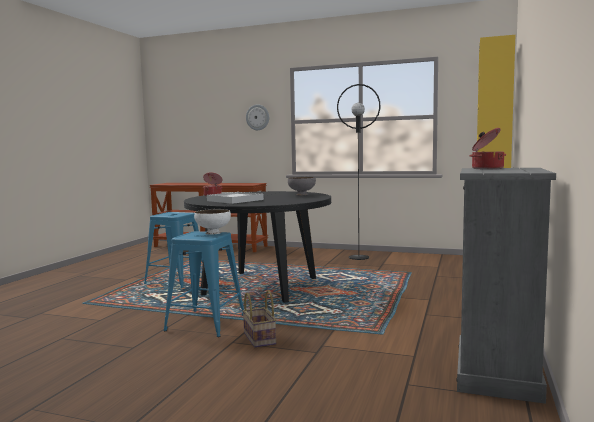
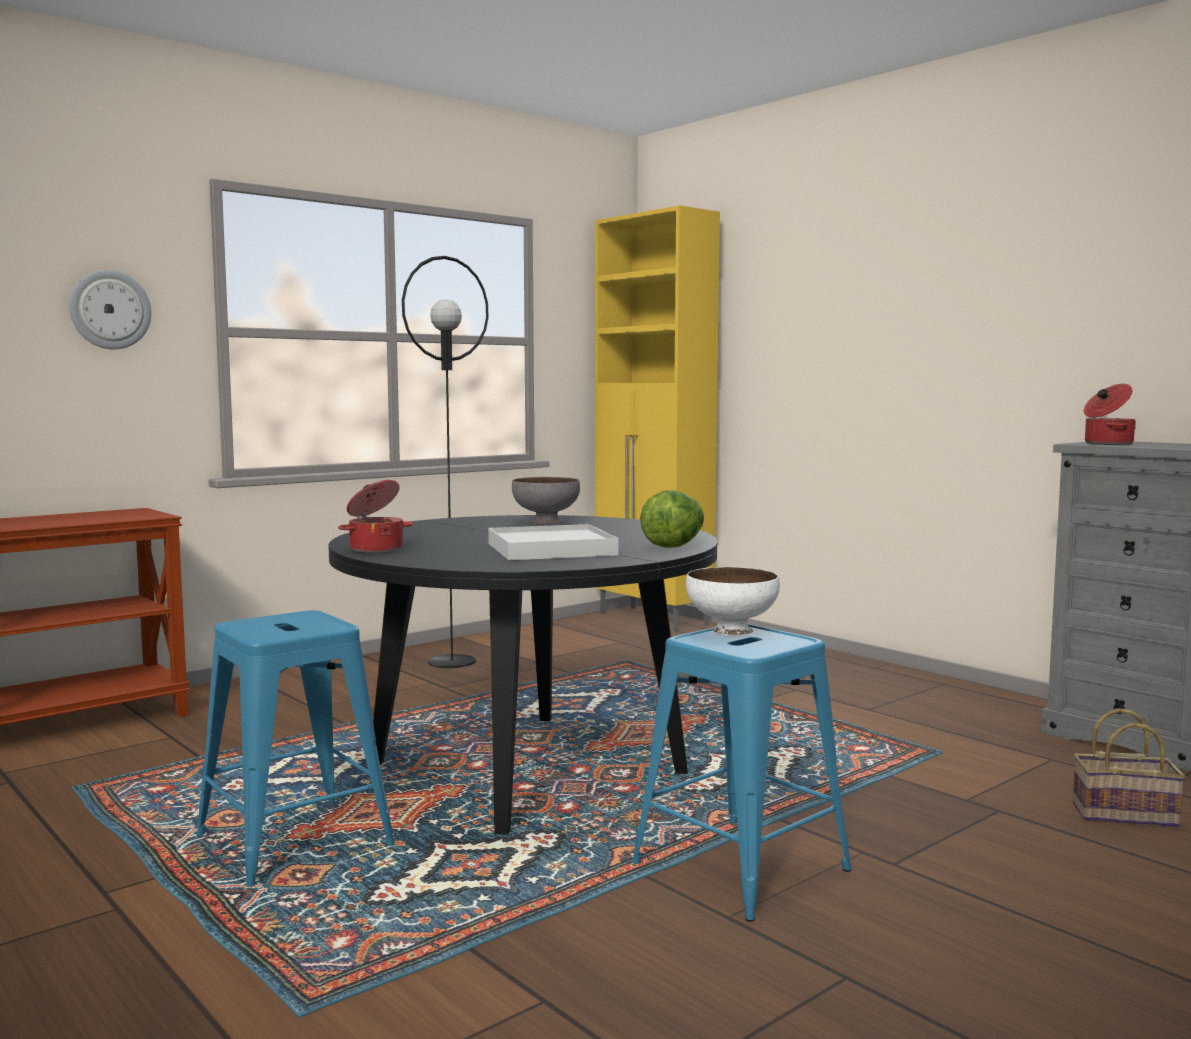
camera: 60 degrees left, 0 degrees up
(260, 339) = (894, 836): basket -> basket (1126, 814)
(263, 203) = (674, 546): none -> lettuce

